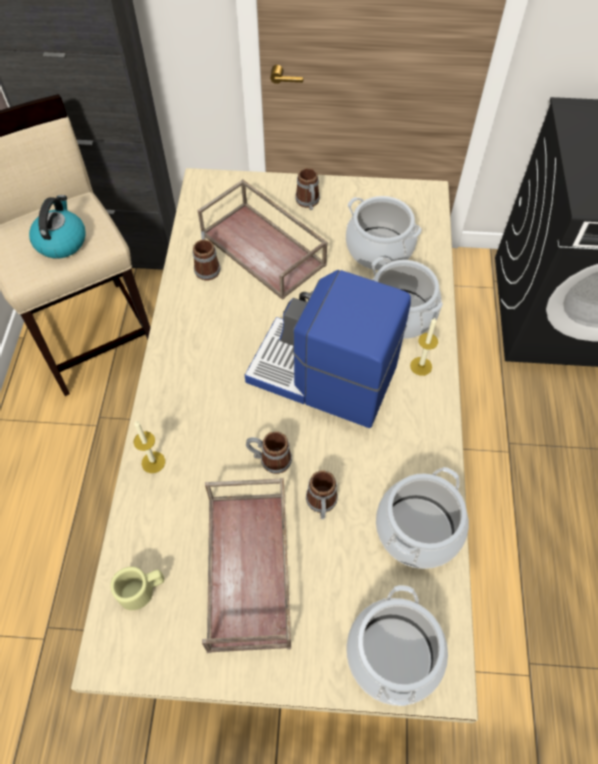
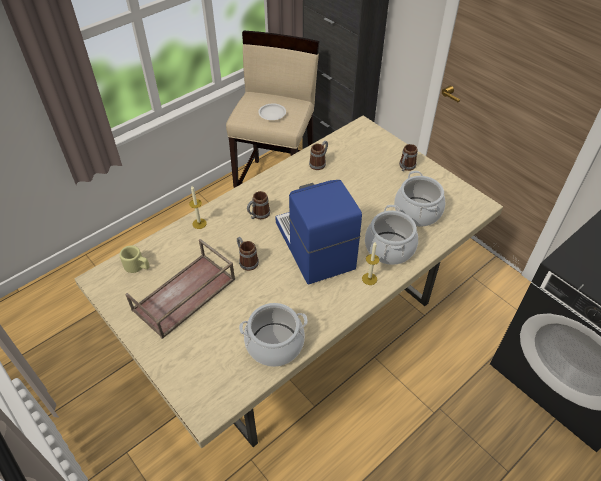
camera: 45 degrees right, 10 degrees down
(61, 241) = (272, 114): kettle -> white plate
(265, 249) = (356, 173): brown tray -> none
(321, 505) = (245, 297): mug -> mug (258, 215)
(393, 655) = (198, 381): cooking pot -> none

